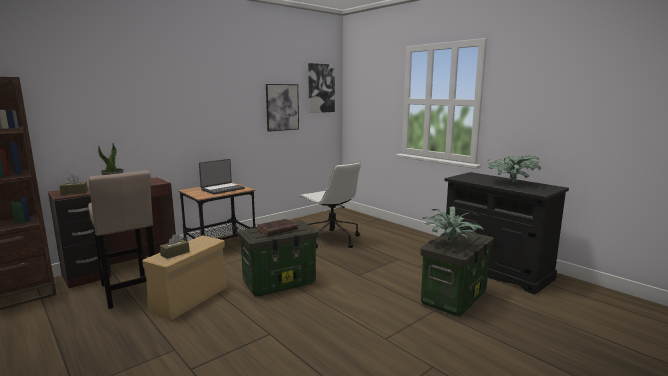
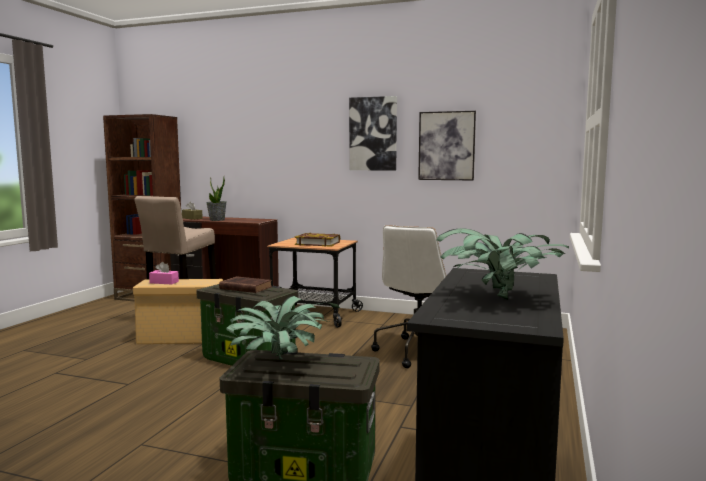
camera: 60 degrees right, 5 degrees down
(175, 253) = (164, 282): brown tissue box -> pink tissue box
(222, 189) = (318, 243): laptop -> book
(320, 88) = (526, 115): picture -> picture (373, 134)

